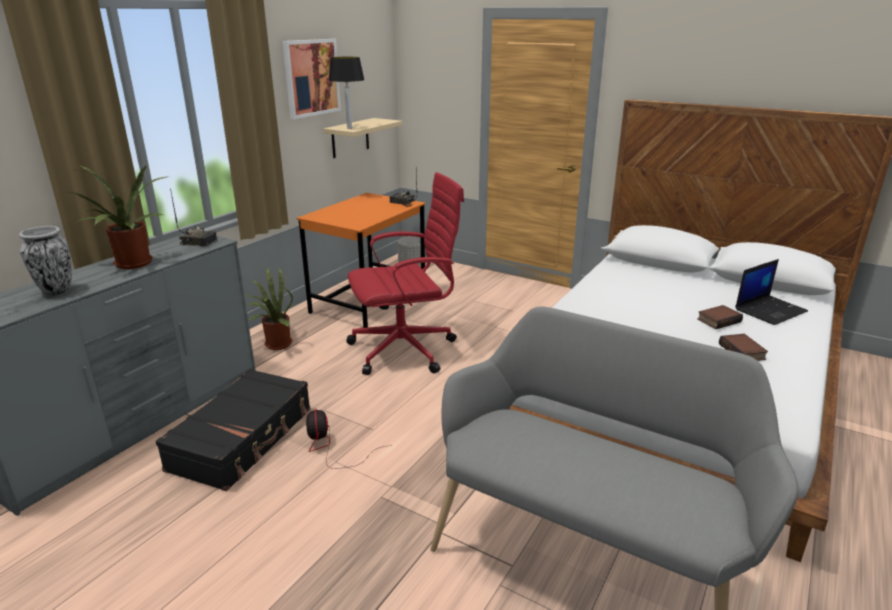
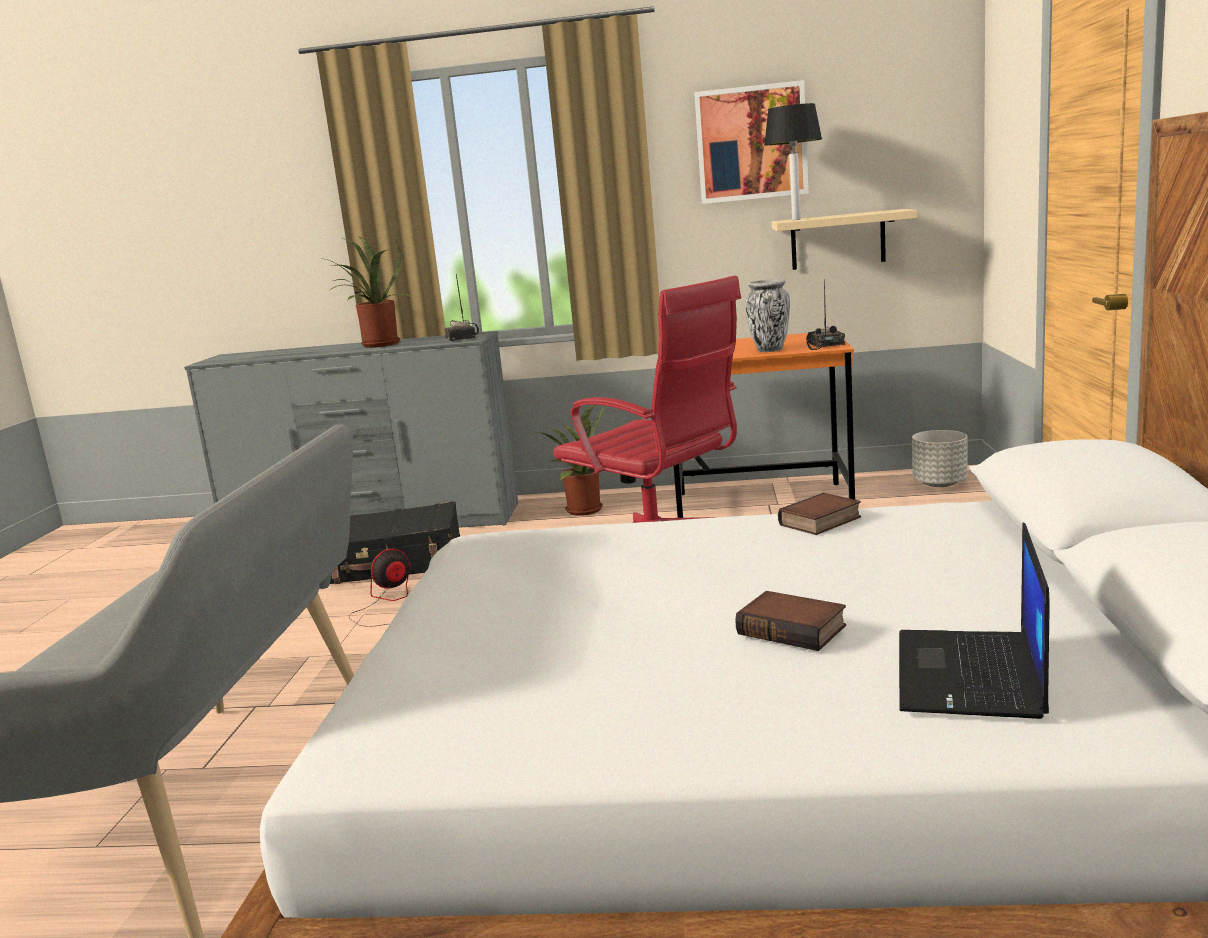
camera: 65 degrees right, 10 degrees down
(56, 291) = (298, 352): vase -> vase (769, 350)
(743, 352) = (649, 675): book -> book (821, 522)
(770, 310) = (970, 675): laptop -> laptop turned 75 degrees clockwise

